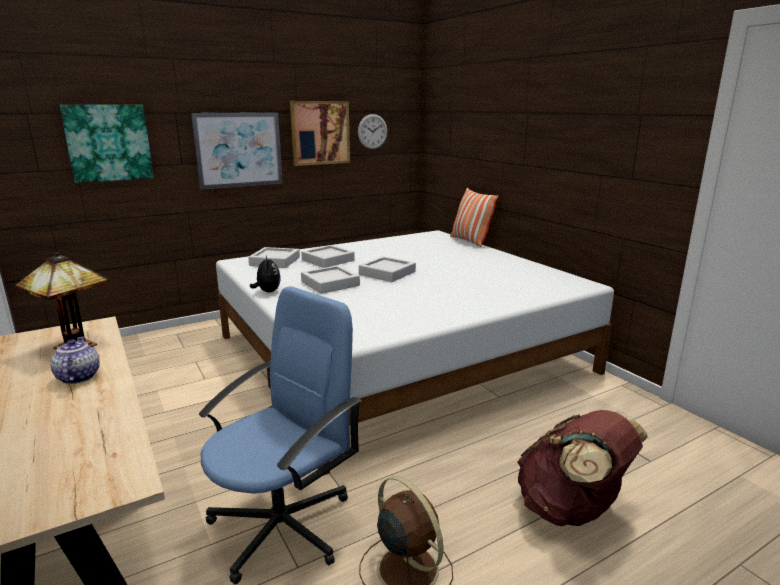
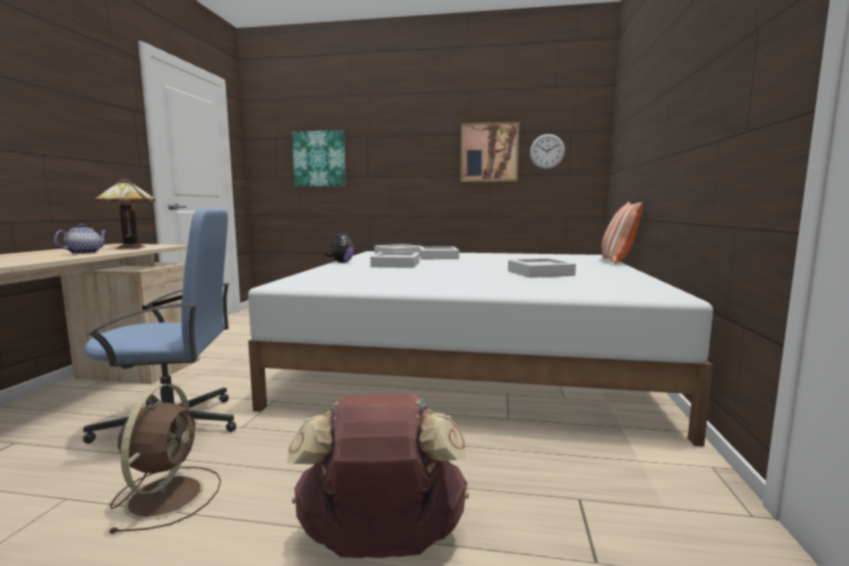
camera: 40 degrees right, 10 degrees down
(239, 150) = (413, 166): picture -> none
(387, 273) = (460, 266): grey tray -> grey tray (540, 273)

